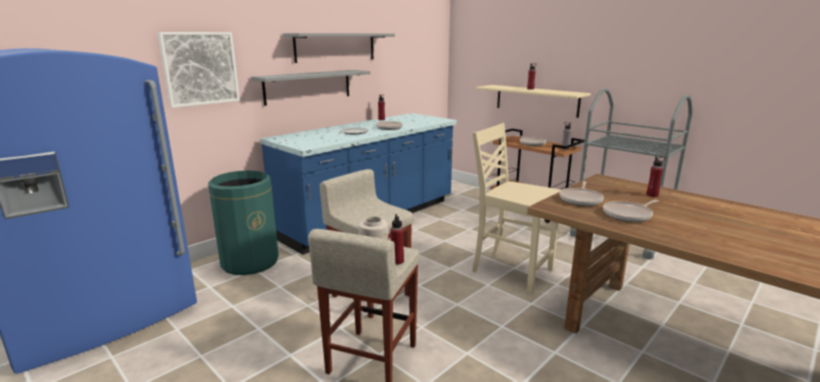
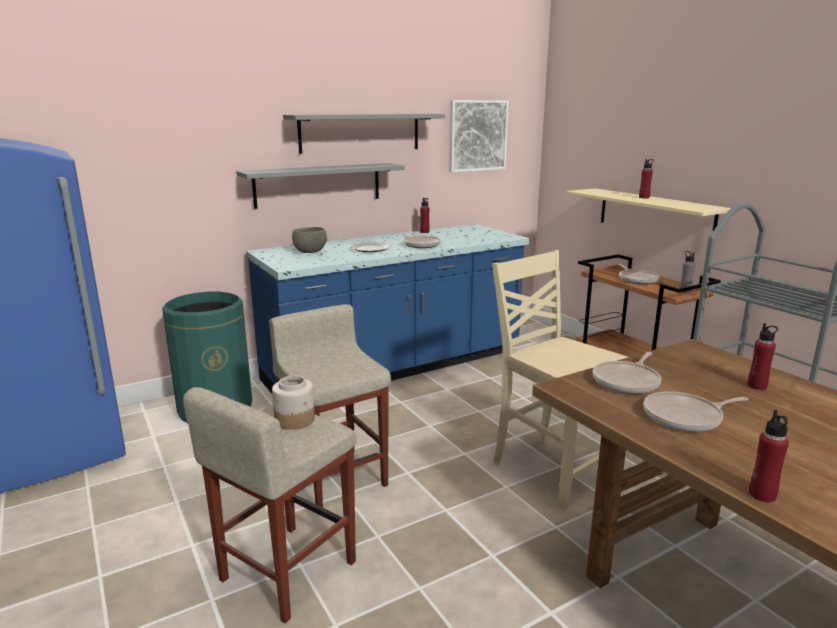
camera: 15 degrees right, 0 degrees up
(200, 68) = (168, 160): picture -> picture (477, 135)
(312, 136) = (310, 252): none -> grey bowl
(397, 261) = (308, 444): red bottle -> red bottle (762, 495)

